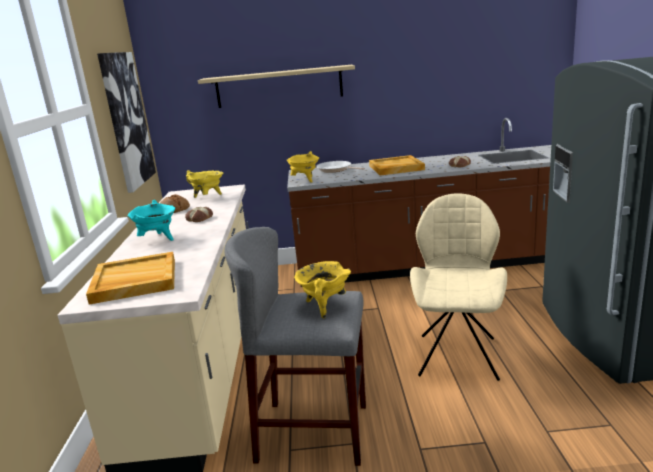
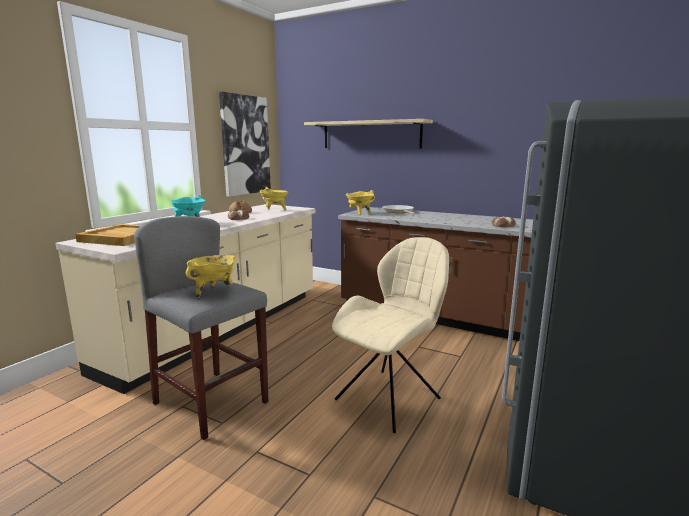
camera: 30 degrees right, 5 degrees down
(395, 168) = (444, 218): beige tray -> none

